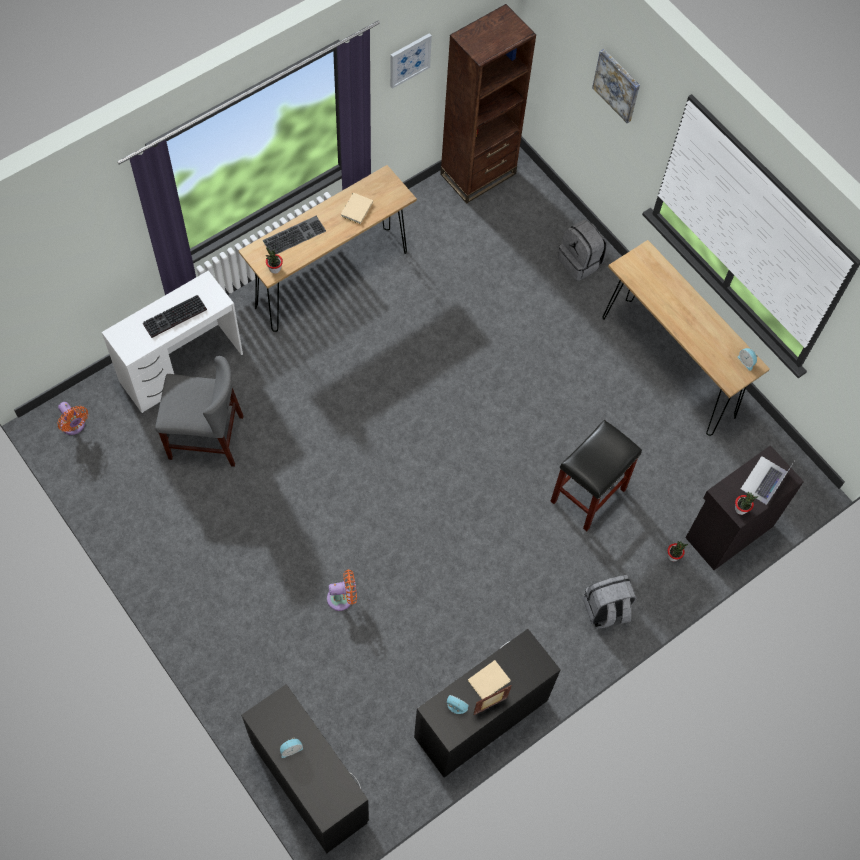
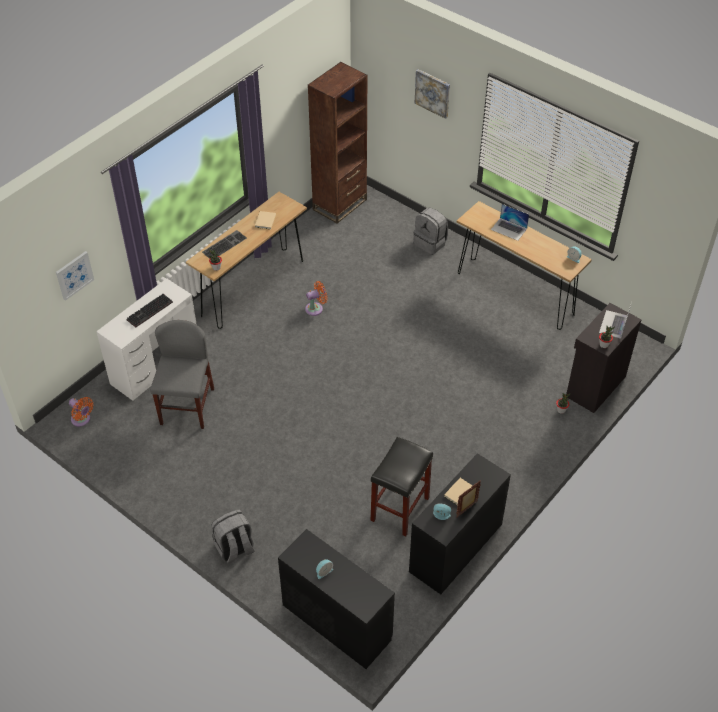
camera: 10 degrees left, 15 degrees down
(206, 437) = (187, 406): grey chair -> grey chair turned 75 degrees counterclockwise
(342, 598) = (324, 490): orange fan -> orange fan (316, 308)
(409, 60) = (283, 105): picture -> picture (74, 275)
(588, 494) = (486, 384): black stool -> black stool (400, 508)
(606, 610) = (524, 455): grey backpack -> grey backpack (234, 549)
(674, 295) = (509, 229): none -> laptop

